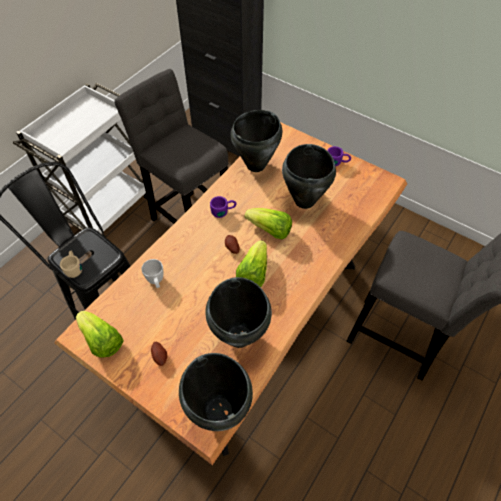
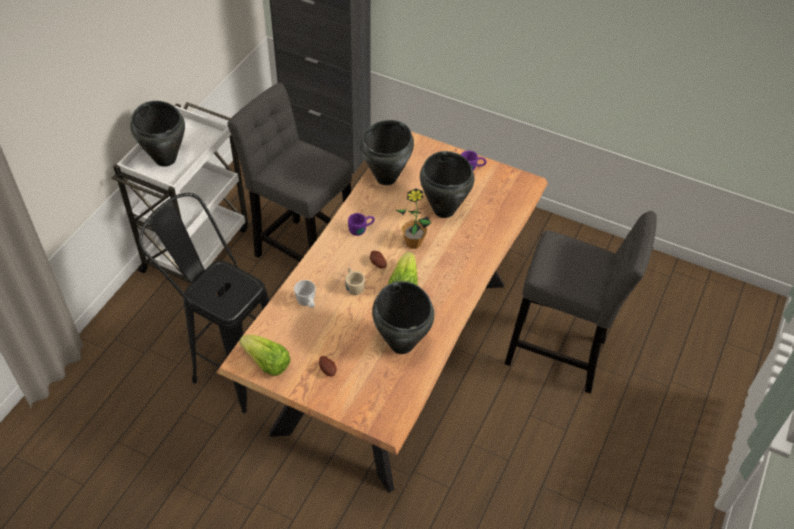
camera: 10 degrees left, 5 degrees down
(74, 267) = (214, 300): beige mug -> beige mug (353, 285)
(219, 410) = (395, 408): black cooking pot -> black cooking pot (166, 159)
(270, 230) = (413, 243): lettuce -> potted plant

